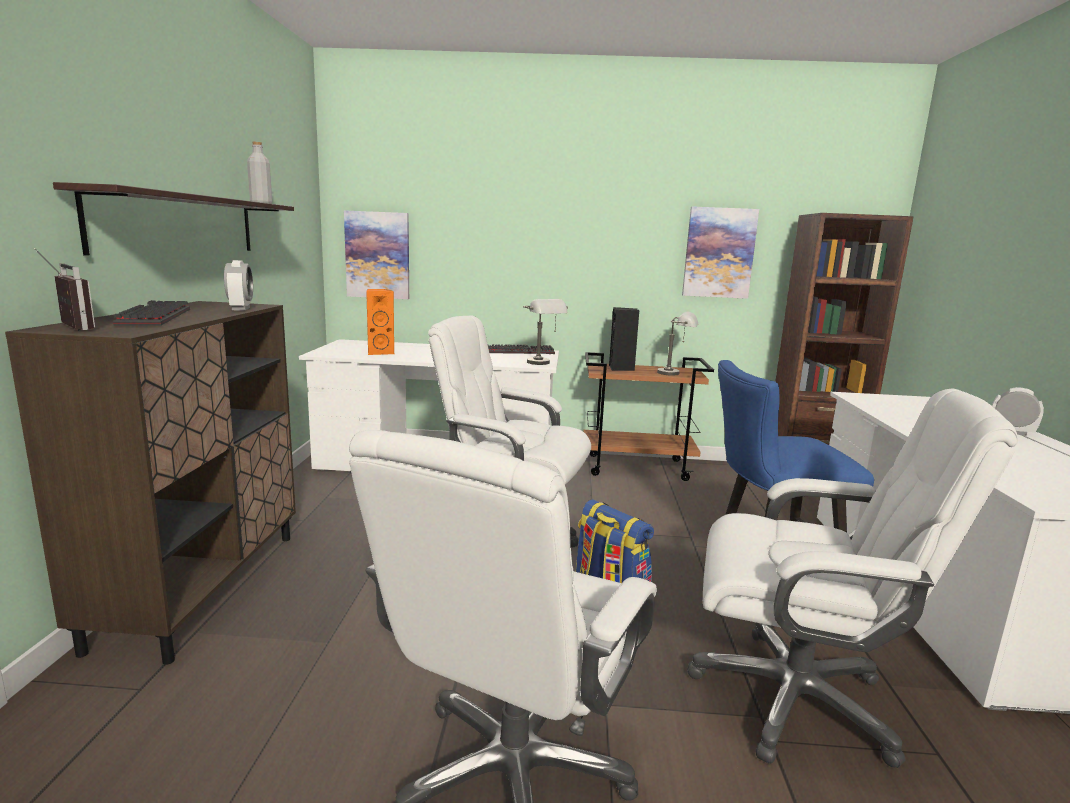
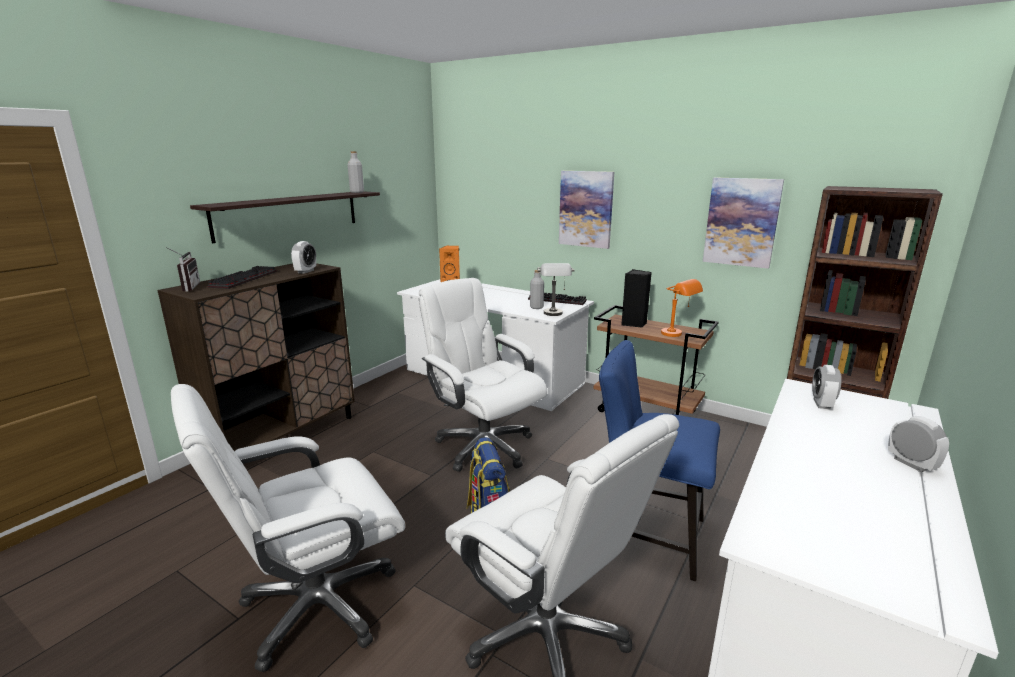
camera: 30 degrees right, 5 degrees up
(377, 255) = (469, 216): picture -> picture (586, 209)
(510, 359) = (536, 307): none -> grey bottle
(676, 373) = (678, 335): grey table lamp -> orange table lamp
(888, 404) = (821, 404): none -> alarm clock

